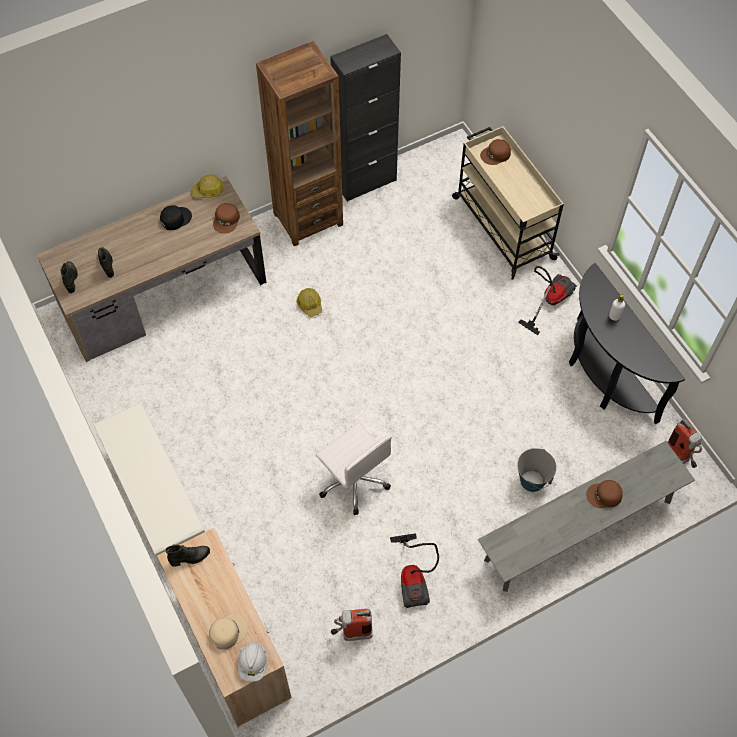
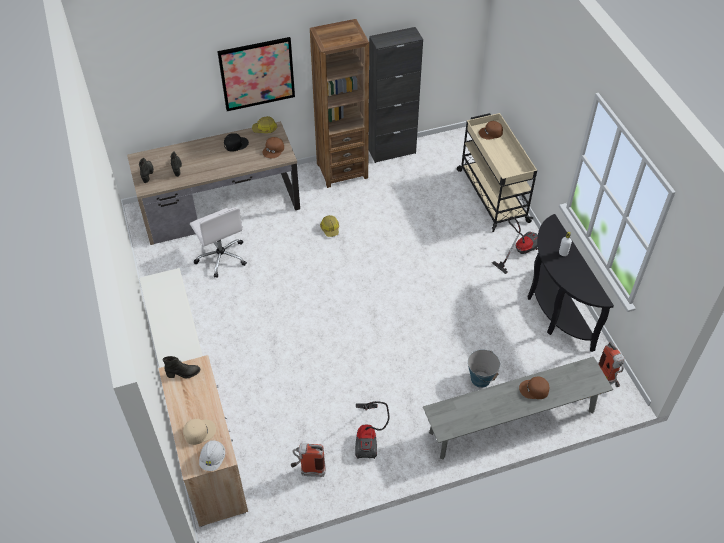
camera: 10 degrees right, 10 degrees down
(192, 127) = (257, 74): none -> picture
(354, 481) = (336, 358): white office chair -> white office chair (221, 257)

